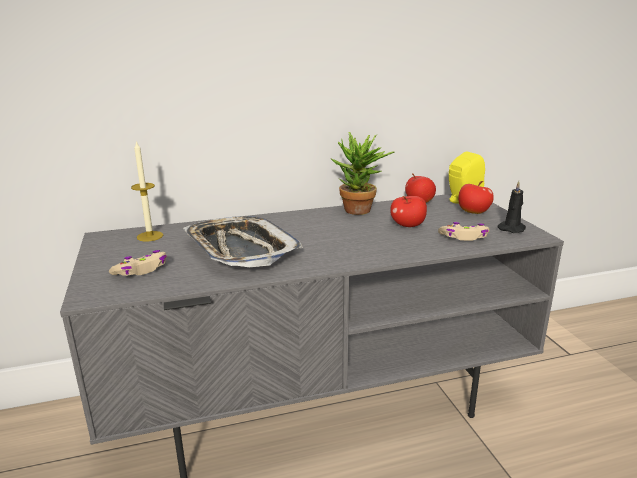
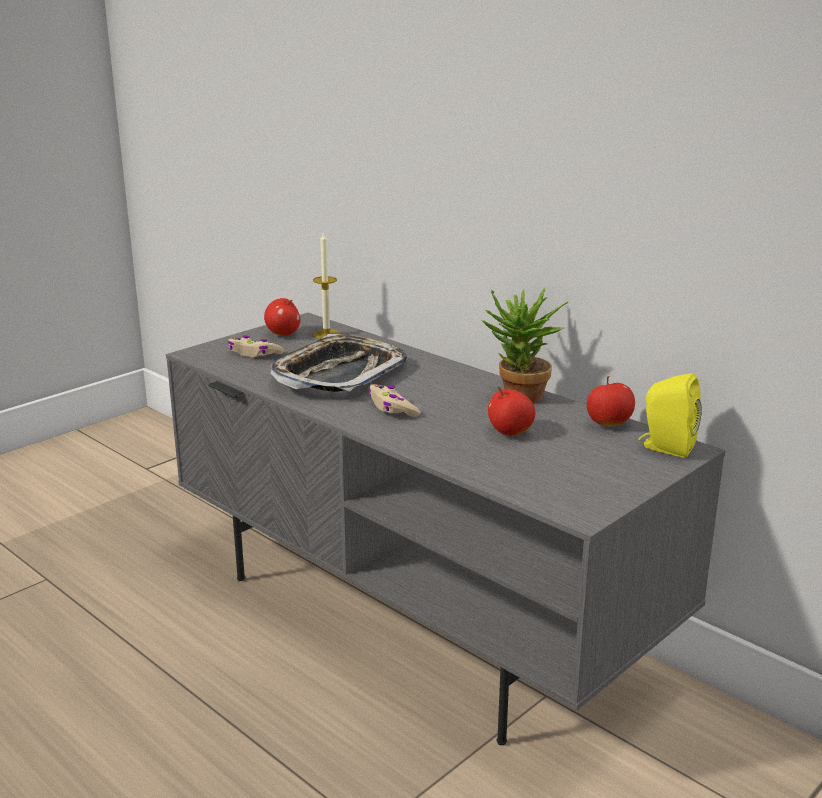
camera: 60 degrees right, 0 degrees up
(464, 237) = (512, 469): beige game controller -> beige game controller (392, 408)
(473, 212) = (620, 462): apple -> apple (283, 334)
(512, 228) = (589, 495): black candle -> none

